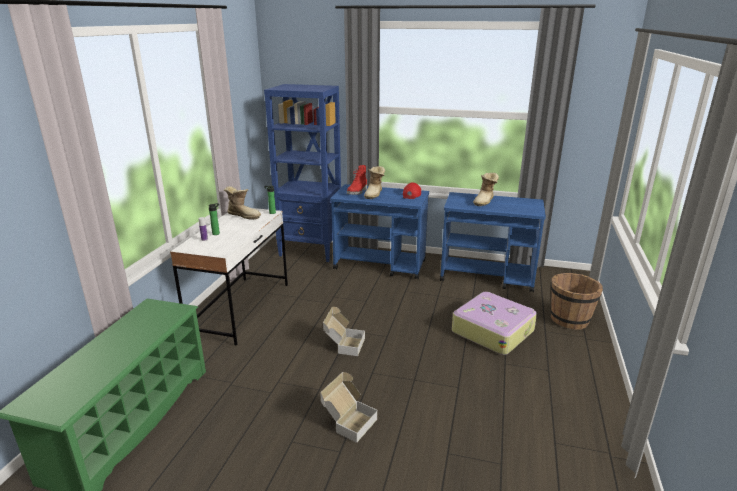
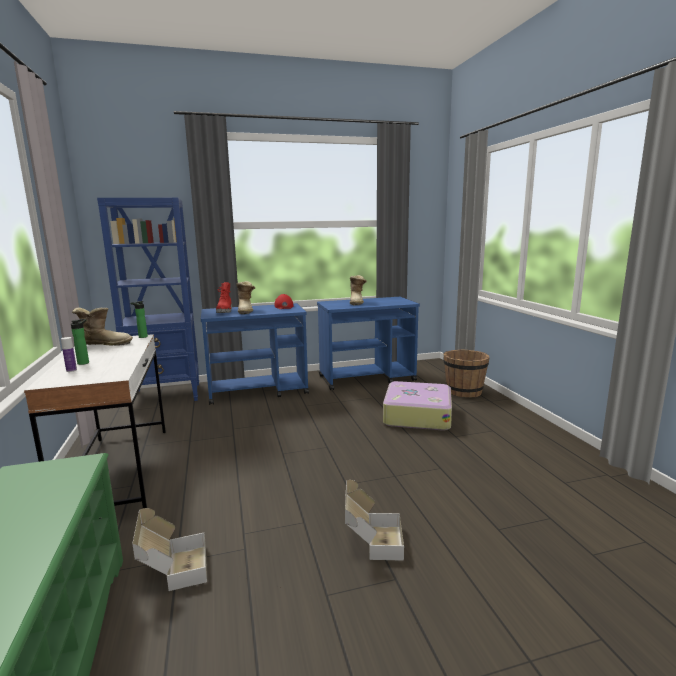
camera: 30 degrees left, 10 degrees down
(343, 345) = (288, 468): cardboard box -> cardboard box (173, 570)

